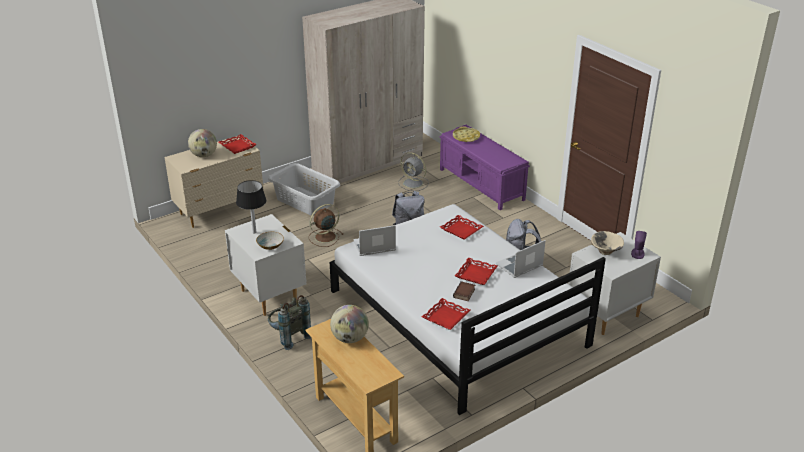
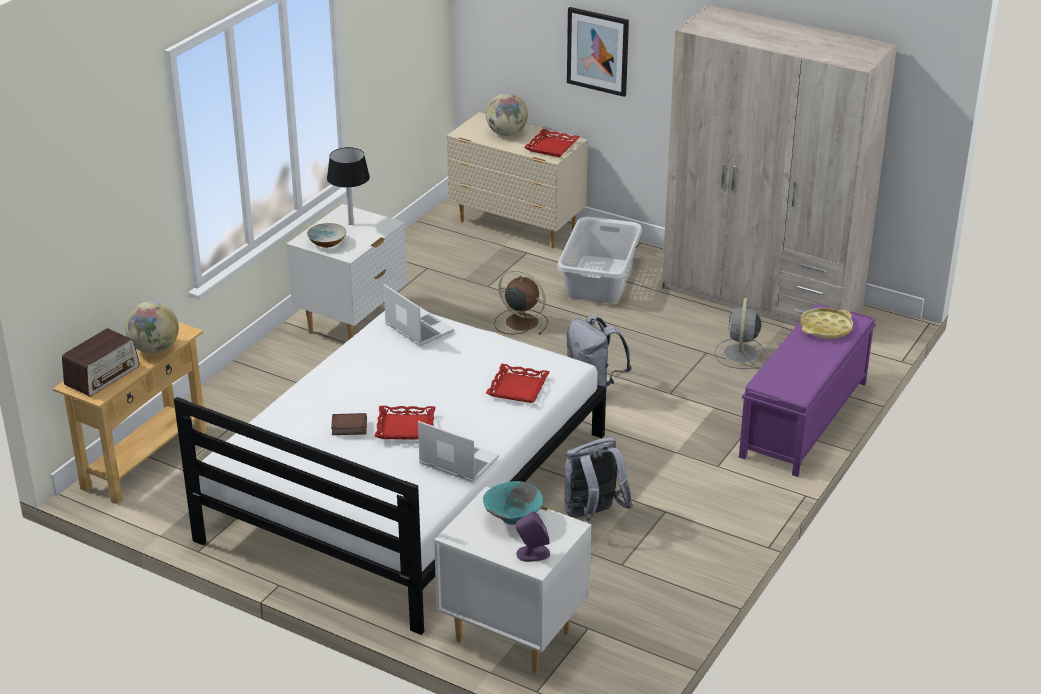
camera: 65 degrees right, 0 degrees up
(237, 76) = (598, 51): none -> picture
(288, 337) = (277, 363): grey backpack -> none
(367, 367) = (102, 376): none -> radio
(446, 317) = (282, 426): red tray -> none
(605, 252) = (512, 519): beige bowl -> turquoise bowl

